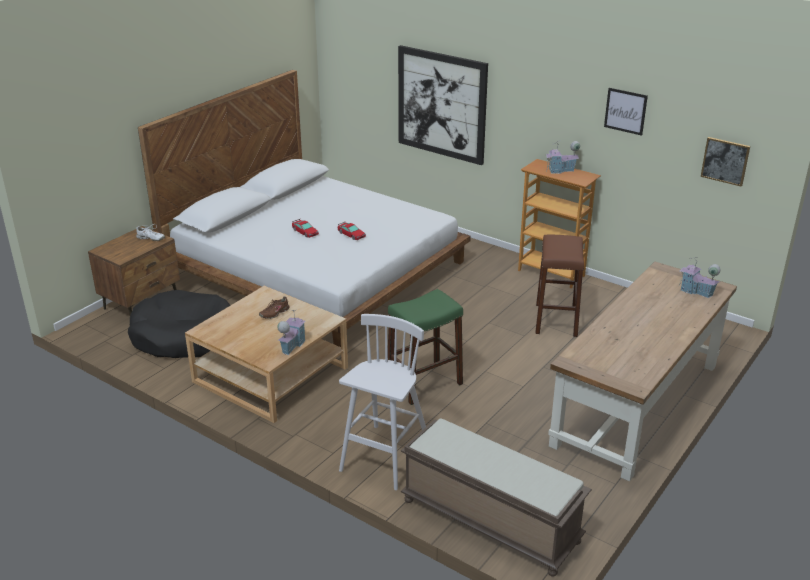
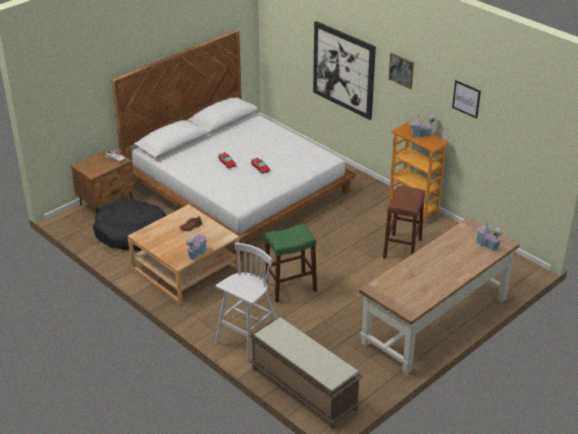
camera: 10 degrees right, 5 degrees up
(725, 161) = (531, 147): picture -> picture (401, 70)

